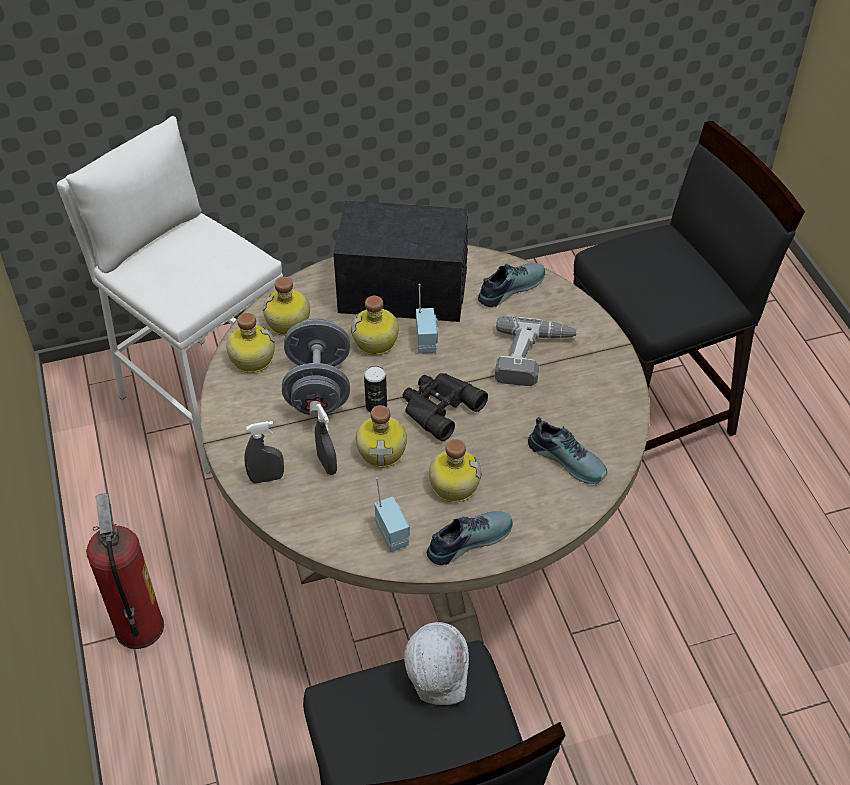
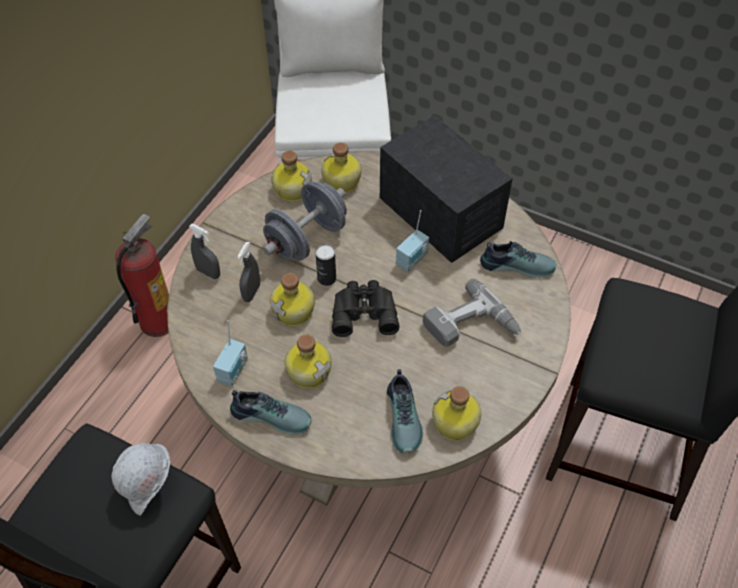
camera: 45 degrees right, 5 degrees up
(376, 342) = (379, 235): bottle -> bottle (455, 424)

